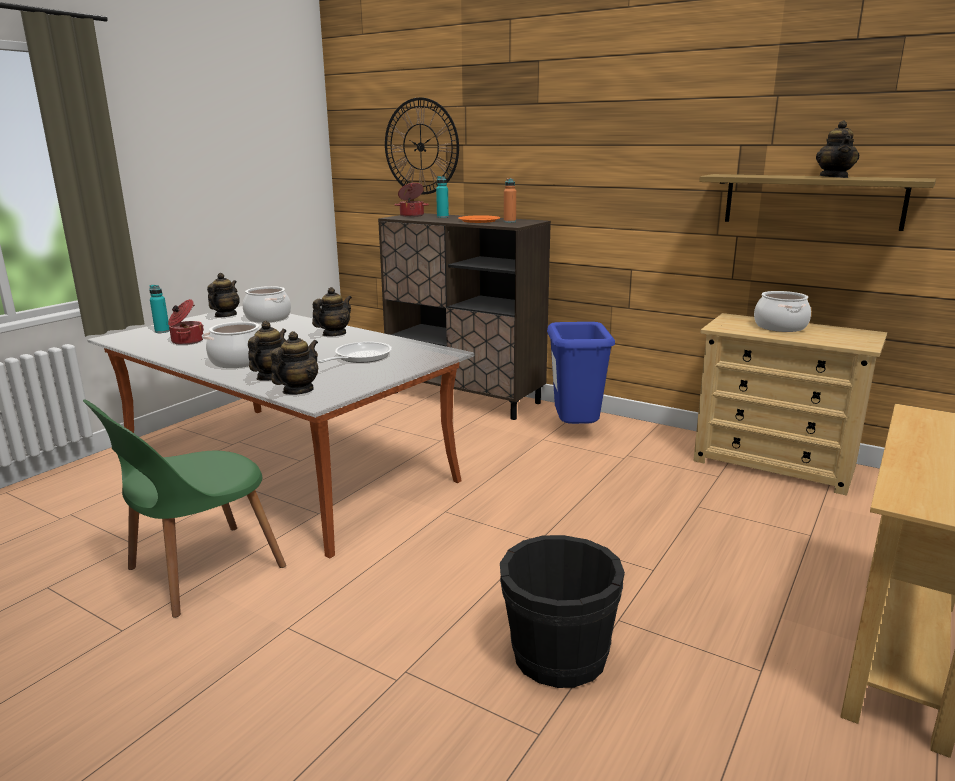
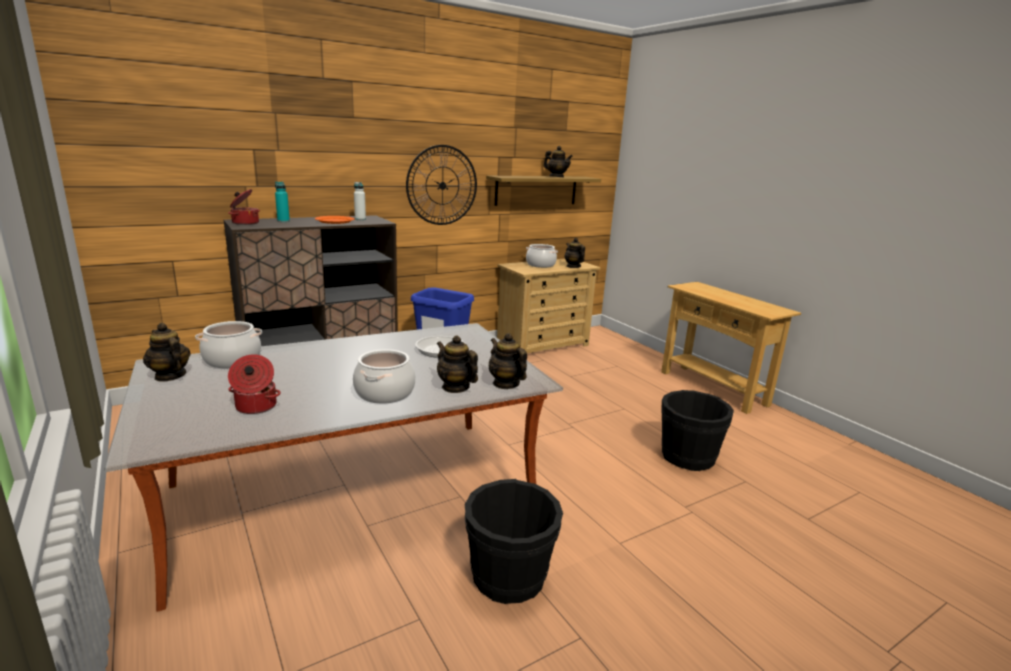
camera: 65 degrees left, 0 degrees up
(162, 331) = (174, 415): turquoise bottle -> none
(199, 570) = (509, 577): green chair -> black bucket
(334, 334) = (354, 347): teapot -> teapot (573, 266)
(421, 147) = (221, 150): wall clock -> wall clock (442, 185)
(509, 221) = (360, 219): orange bottle -> white bottle

